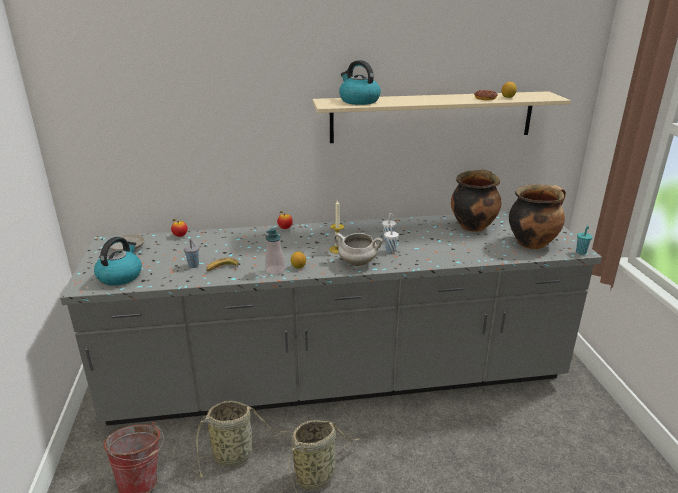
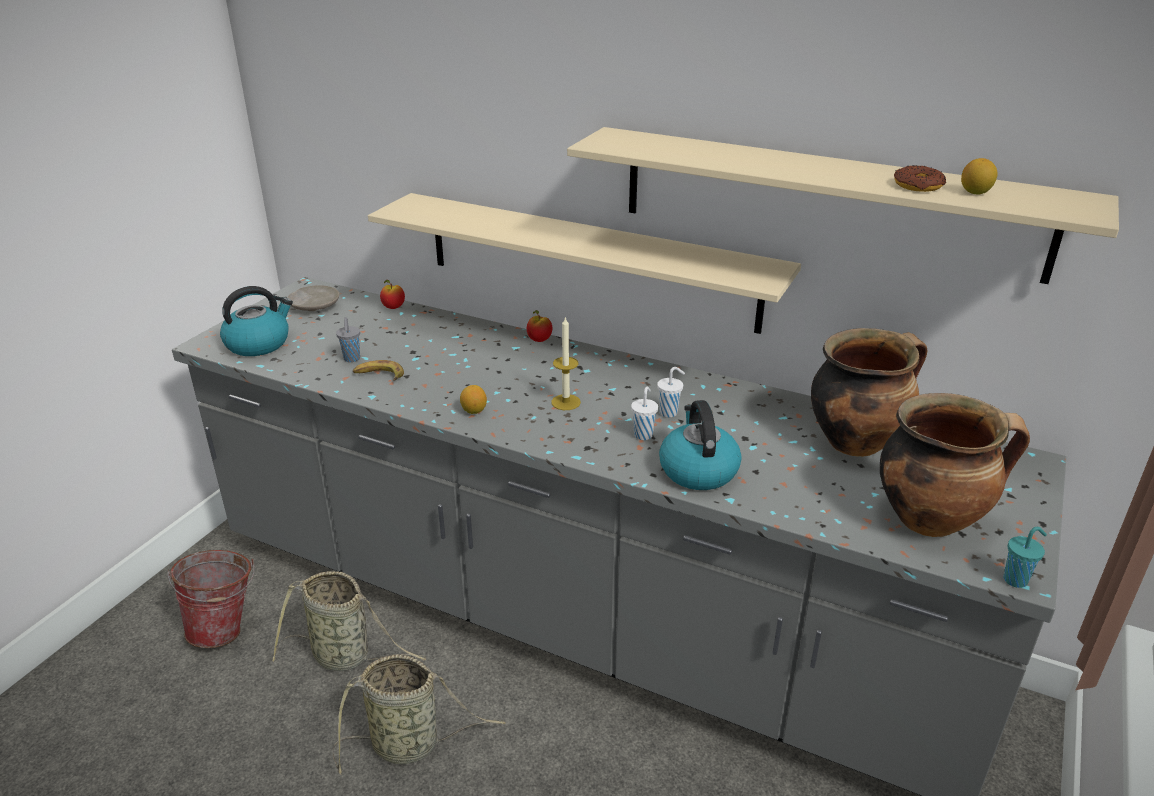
camera: 35 degrees right, 5 degrees up
(275, 270) = (437, 404): soap dispenser -> none
(305, 176) = (588, 261): none -> beige shelf
(357, 263) = (563, 436): white cooking pot -> none
(358, 101) = (663, 145): kettle -> kettle (697, 470)

